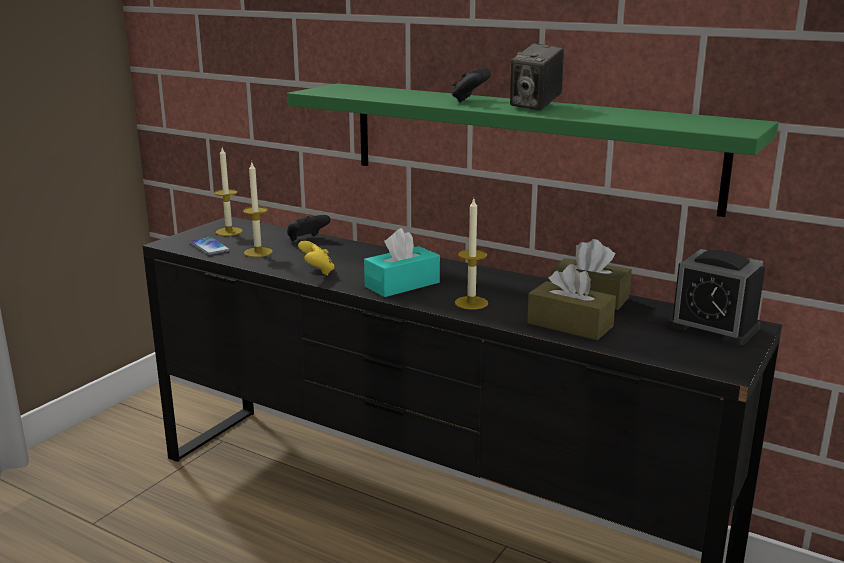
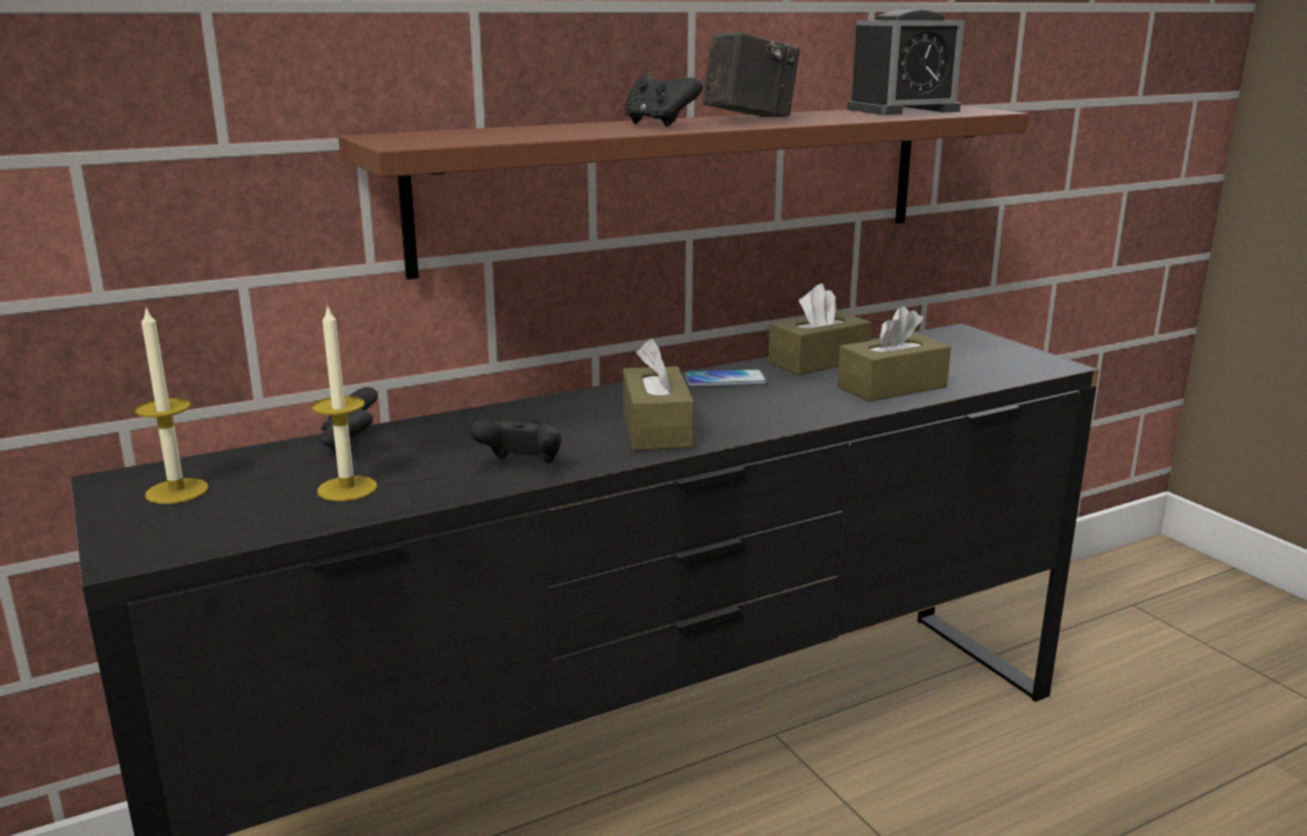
camera: 60 degrees left, 0 degrees up
(210, 247) = (238, 522): phone -> phone (725, 380)
(317, 271) = (521, 465): yellow game controller -> black game controller
(402, 284) = (656, 429): turquoise tissue box -> brown tissue box
(471, 303) = (772, 410): candle -> none
(525, 144) = (683, 183): green shelf -> brown shelf
(535, 106) = (749, 119): camera -> camera turned 90 degrees counterclockwise
(713, 327) = (949, 342): alarm clock -> alarm clock (903, 110)

